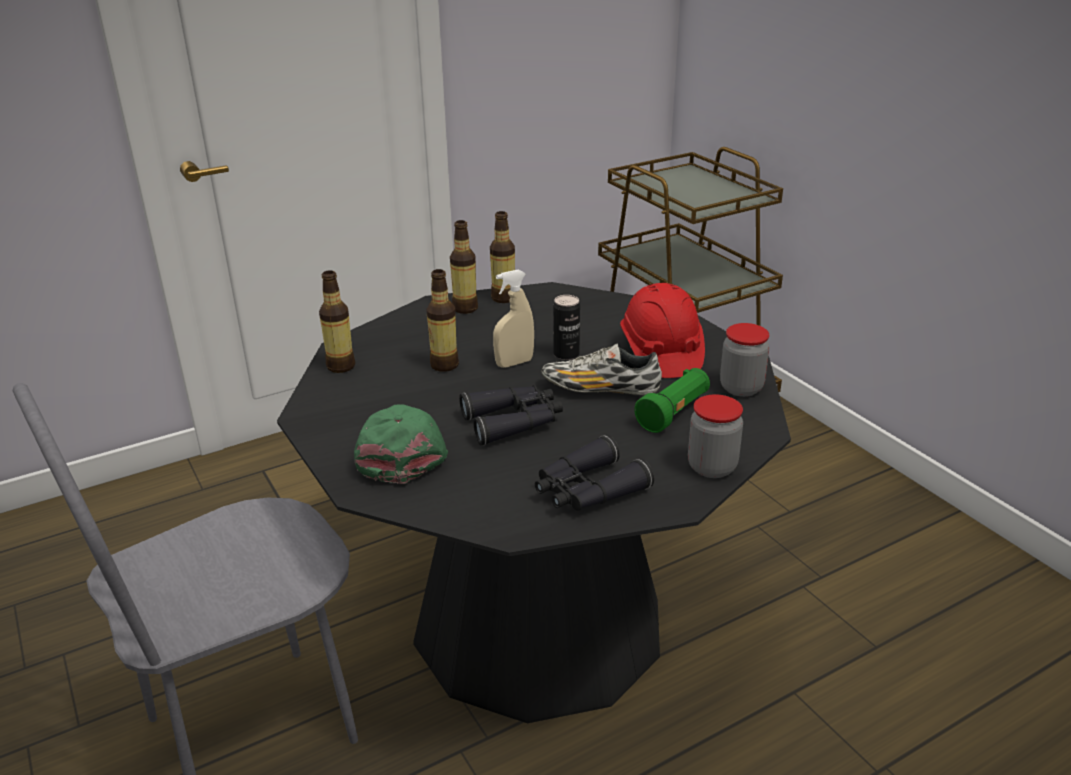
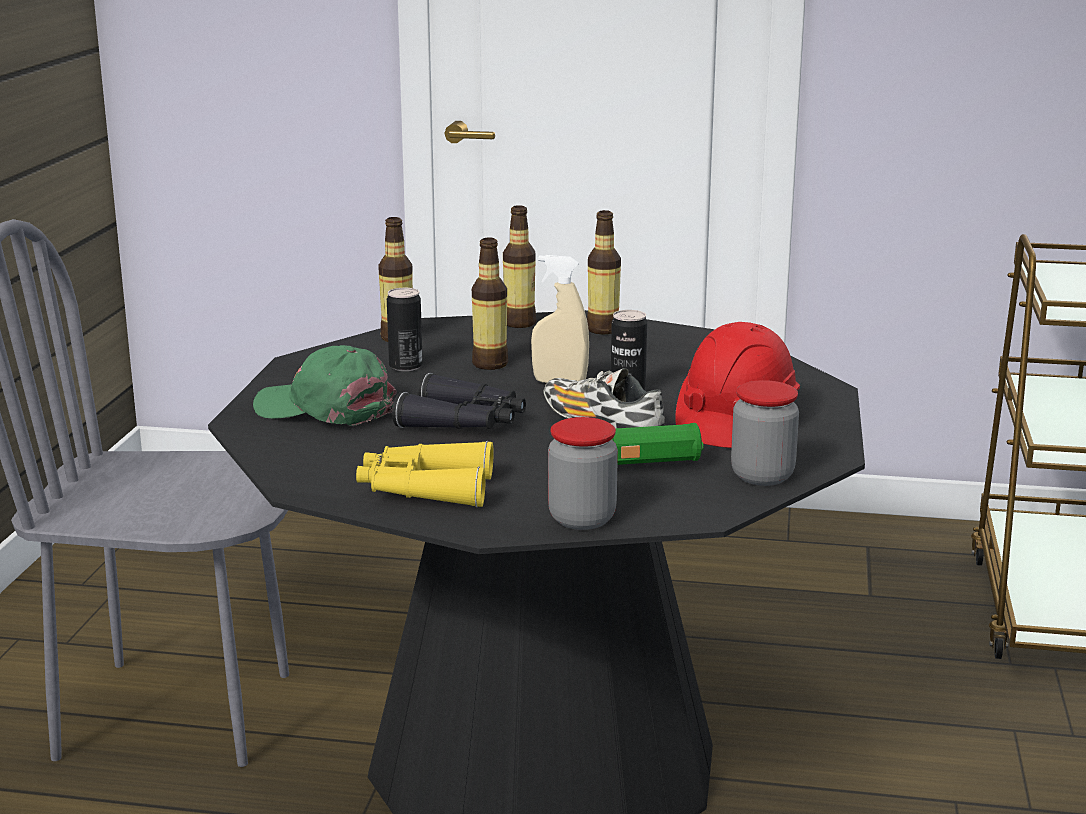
camera: 40 degrees right, 10 degrees down
(391, 389) = (405, 366): none -> can
(401, 451) = (326, 408): green cap -> green cap turned 105 degrees counterclockwise
(503, 298) = (661, 332): bottle -> bottle (519, 323)
(587, 490) = (424, 489): black binoculars -> yellow binoculars

